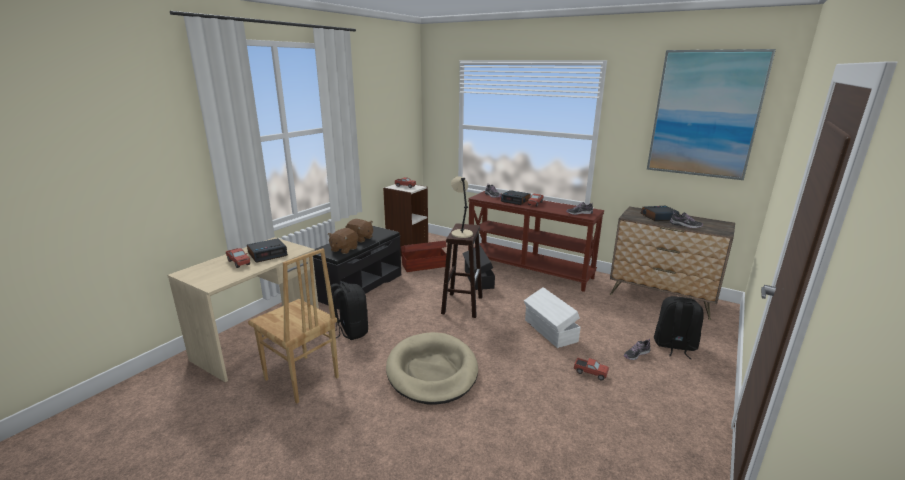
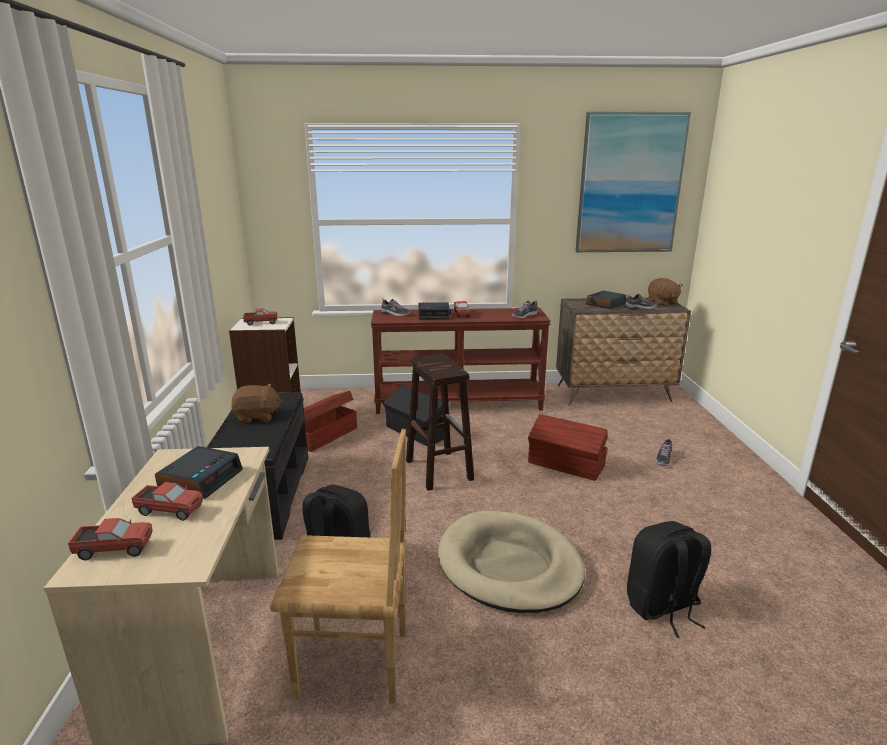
camera: 35 degrees left, 0 degrees up
(344, 249) = (257, 439): brown plush toy -> brown plush toy (662, 303)
(461, 233) = (442, 369): beige table lamp -> none
(550, 331) = (566, 465): white storage box -> brown storage box
(590, 373) = (653, 494): toy truck -> toy truck (114, 549)
(674, 346) = (680, 438): black backpack -> black backpack (662, 607)

